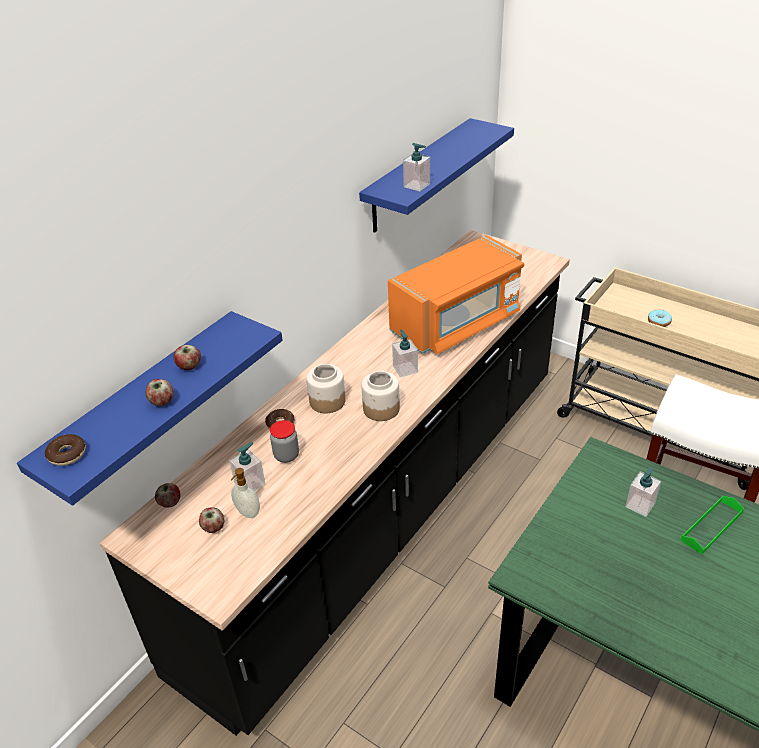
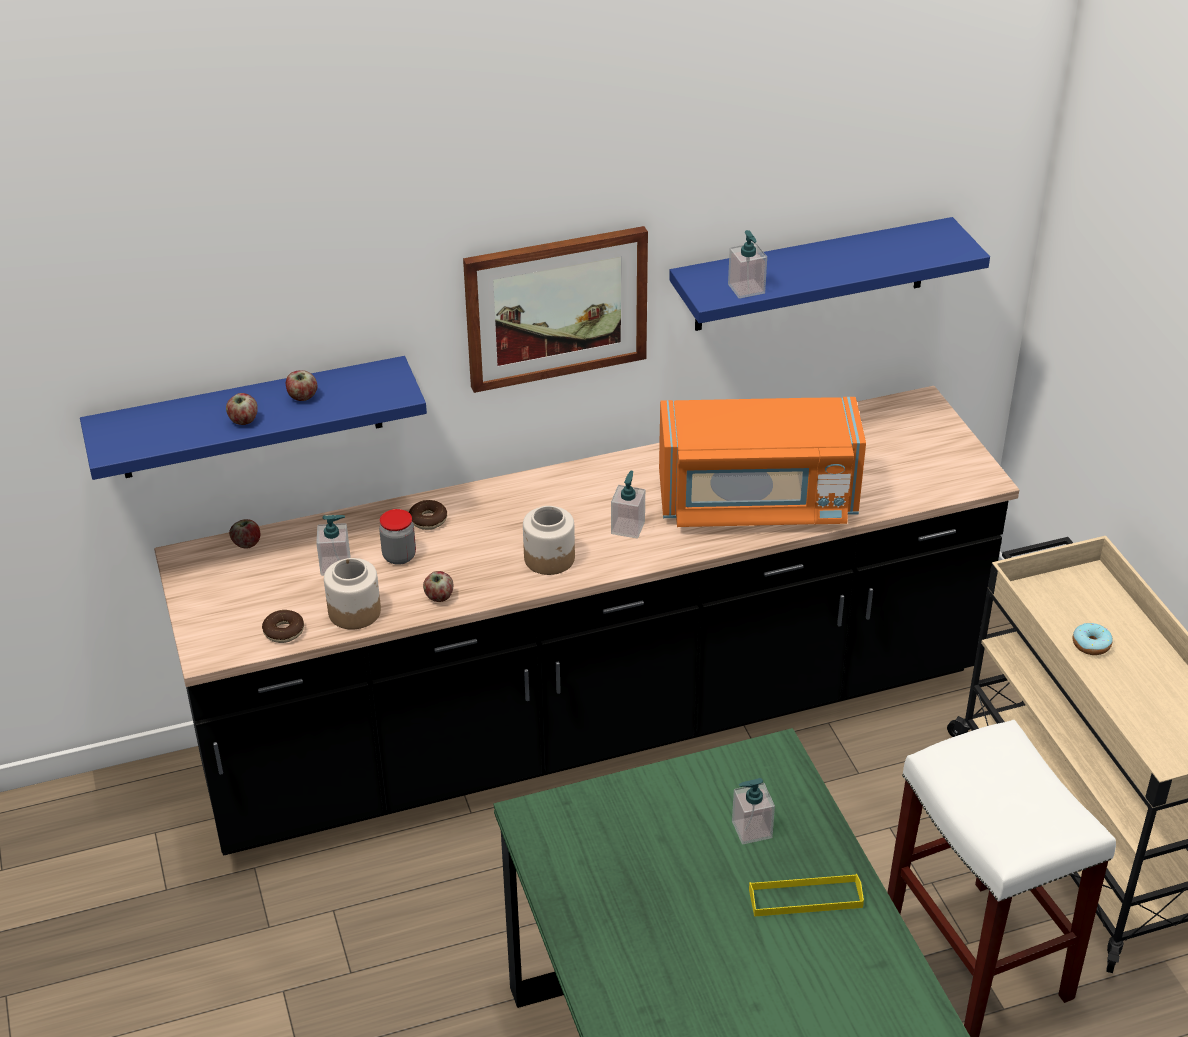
camera: 35 degrees right, 0 degrees up
(67, 454) = (122, 430): donut -> donut (284, 631)
(213, 528) = (261, 589): apple -> apple (439, 597)
(247, 513) = (304, 592): soap dispenser -> none
(307, 241) = (556, 307): none -> picture
(327, 401) = (502, 520): jar -> jar (354, 611)
(711, 526) = (805, 898): green tray -> yellow tray

